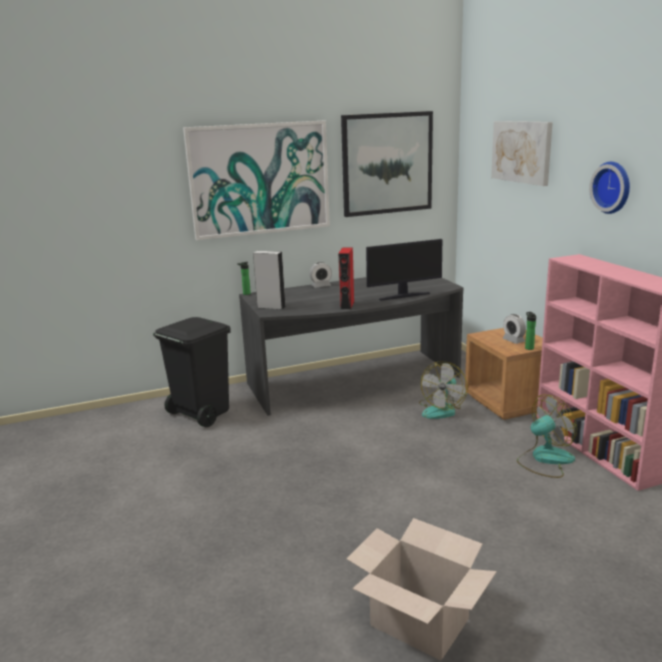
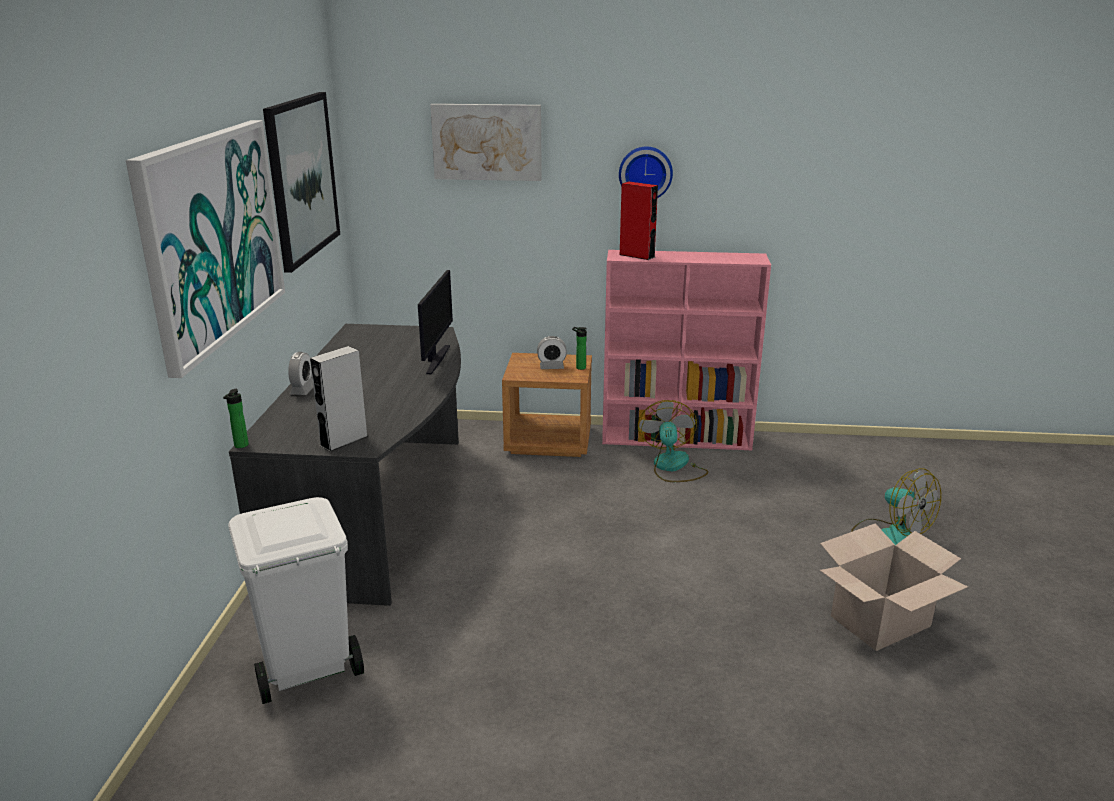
camera: 65 degrees left, 5 degrees up
(201, 414) = (306, 670): black trash can -> white trash can
(347, 305) = (420, 395): red speaker -> red speaker (637, 255)
(442, 409) = (521, 480): fan -> fan (889, 537)

